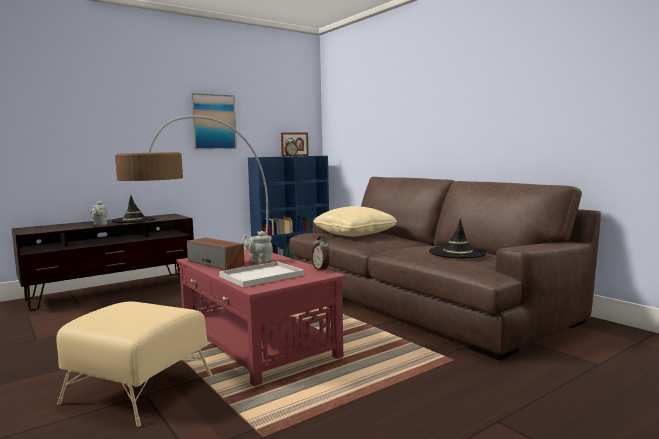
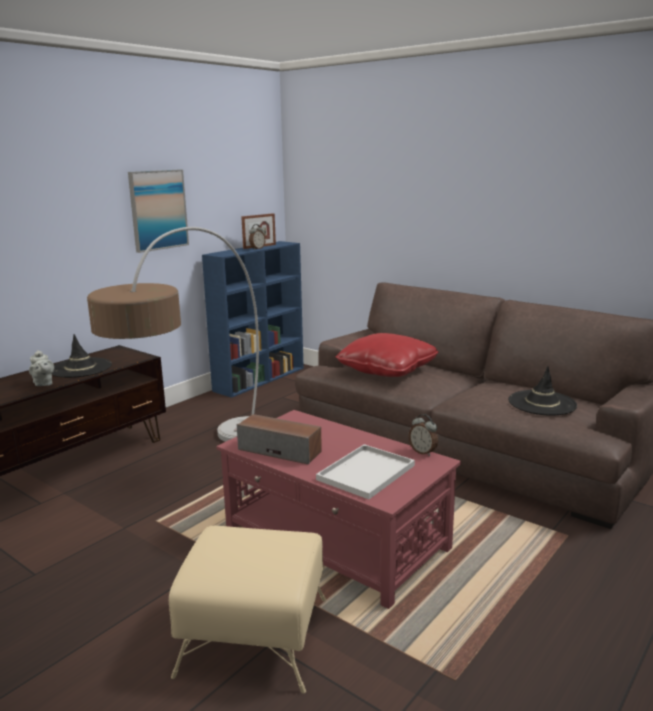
camera: 15 degrees left, 10 degrees up
(259, 261) = (330, 440): grey teapot -> none
(354, 234) = (387, 370): beige pillow -> red pillow

